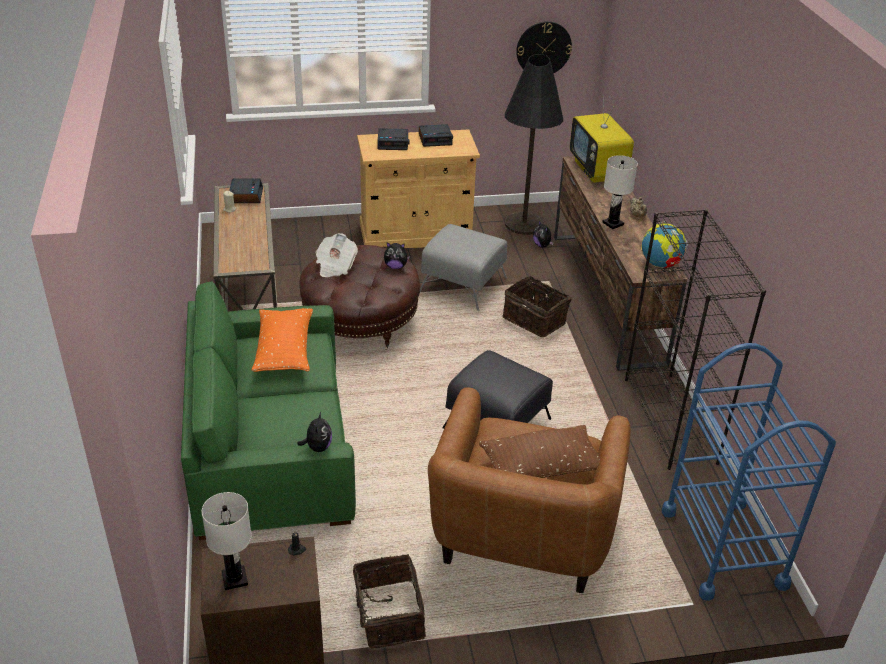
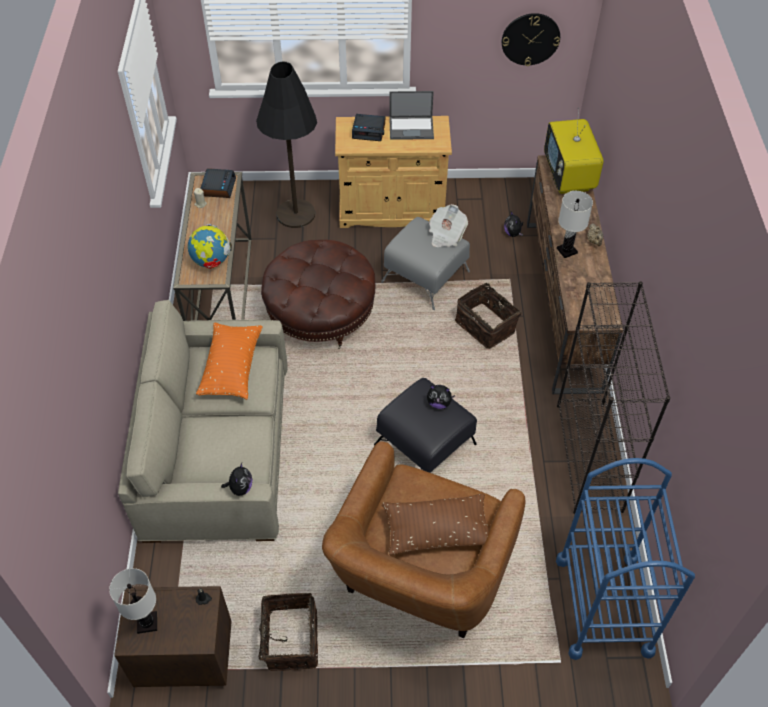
camera: 10 degrees right, 15 degrees up
(269, 445) = (216, 448): green sofa -> beige sofa
(335, 266) = (296, 266): newspaper -> newspaper (446, 235)
(395, 266) = (353, 271): plush toy -> plush toy (439, 403)
(435, 139) = (412, 128): alarm clock -> laptop
(524, 224) = (500, 204): black floor lamp -> black floor lamp (295, 214)
(660, 264) = (601, 309): globe -> globe (212, 261)

